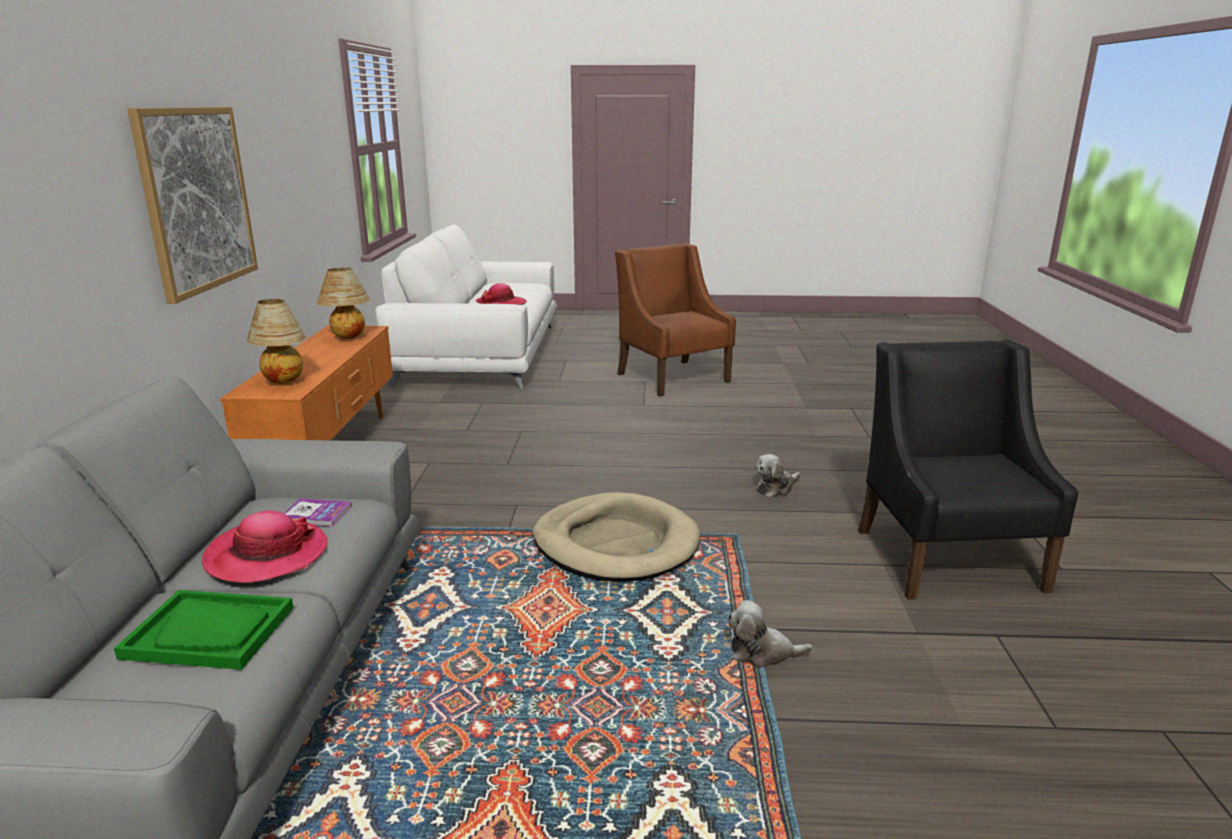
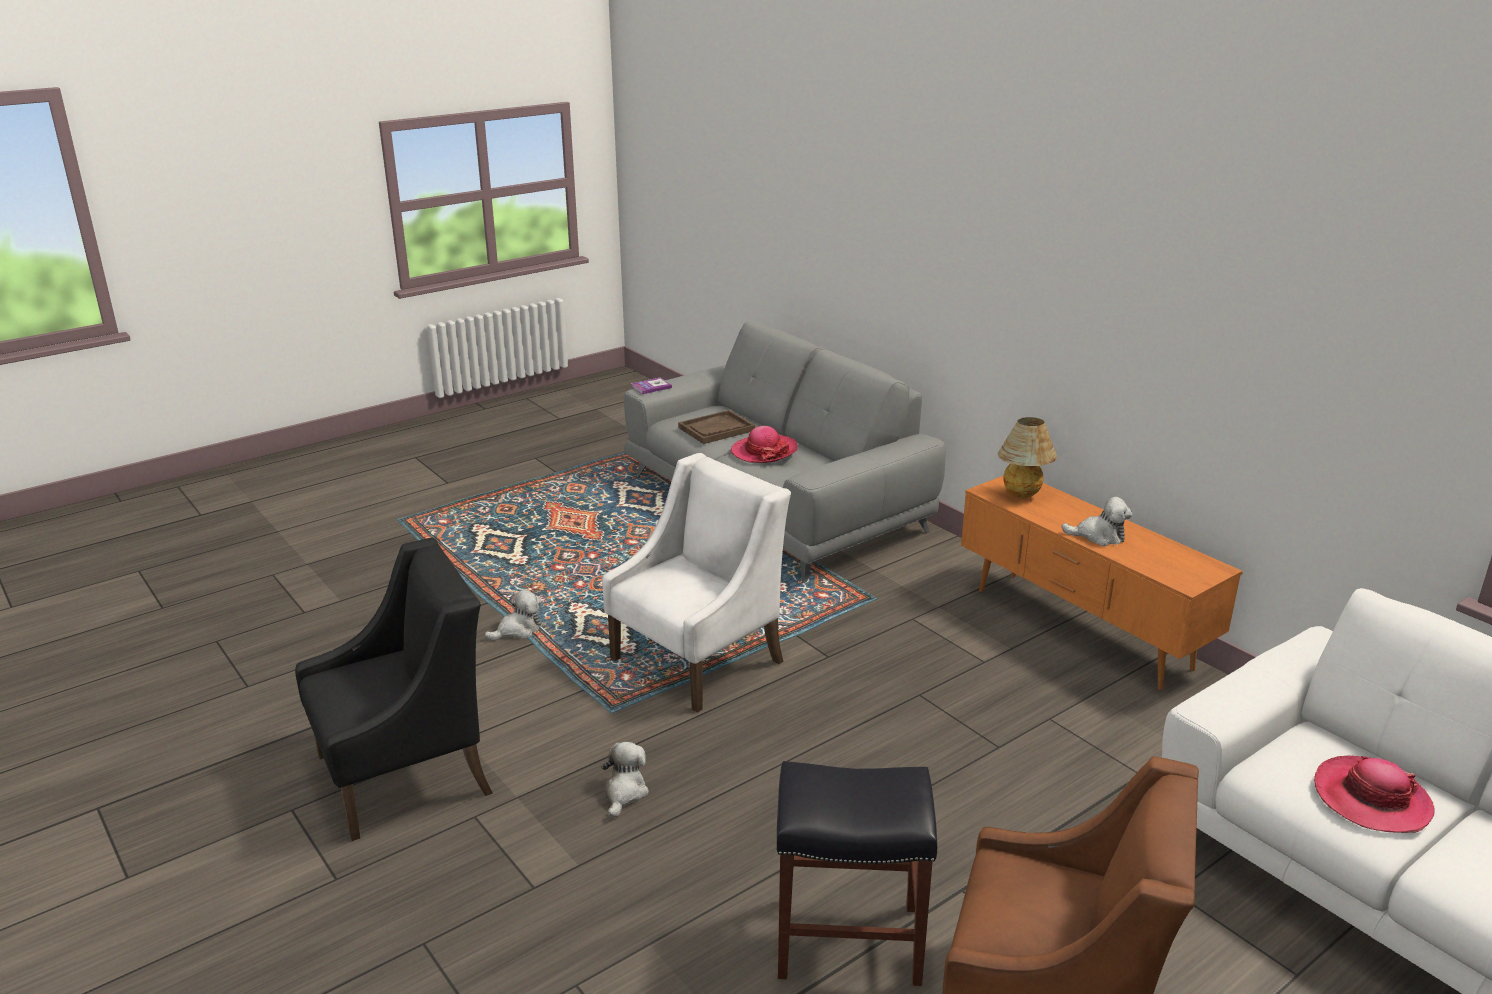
camera: 140 degrees right, 5 degrees up
(197, 199) = (1067, 316): picture -> none
(210, 632) = (716, 429): green tray -> brown tray
(316, 514) = (789, 471): book -> book (651, 387)
(331, 353) = (1099, 536): none -> plush toy
(347, 339) = (1151, 559): table lamp -> none
(616, 544) = (699, 659): beige dog bed -> white armchair
(718, 409) = (851, 940): none -> black stool
(948, 558) = (406, 773): black armchair -> black armchair turned 75 degrees counterclockwise

